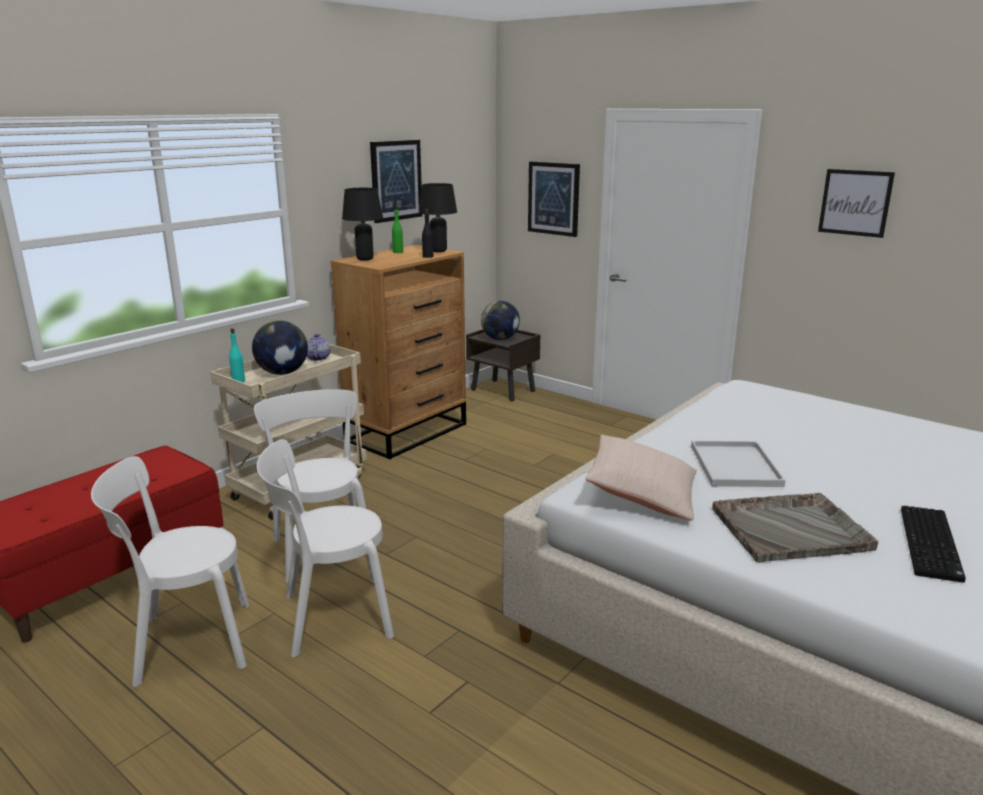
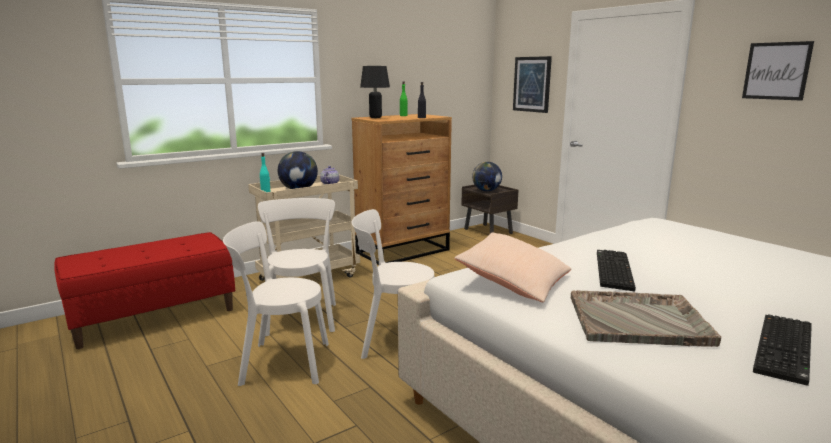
camera: 15 degrees right, 5 degrees down
(187, 643) = (174, 365): white chair -> white chair (394, 340)
(396, 180) = (408, 65): picture -> none
(438, 251) = (433, 116): black table lamp -> none
(733, 464) = (612, 270): white tray -> keyboard

